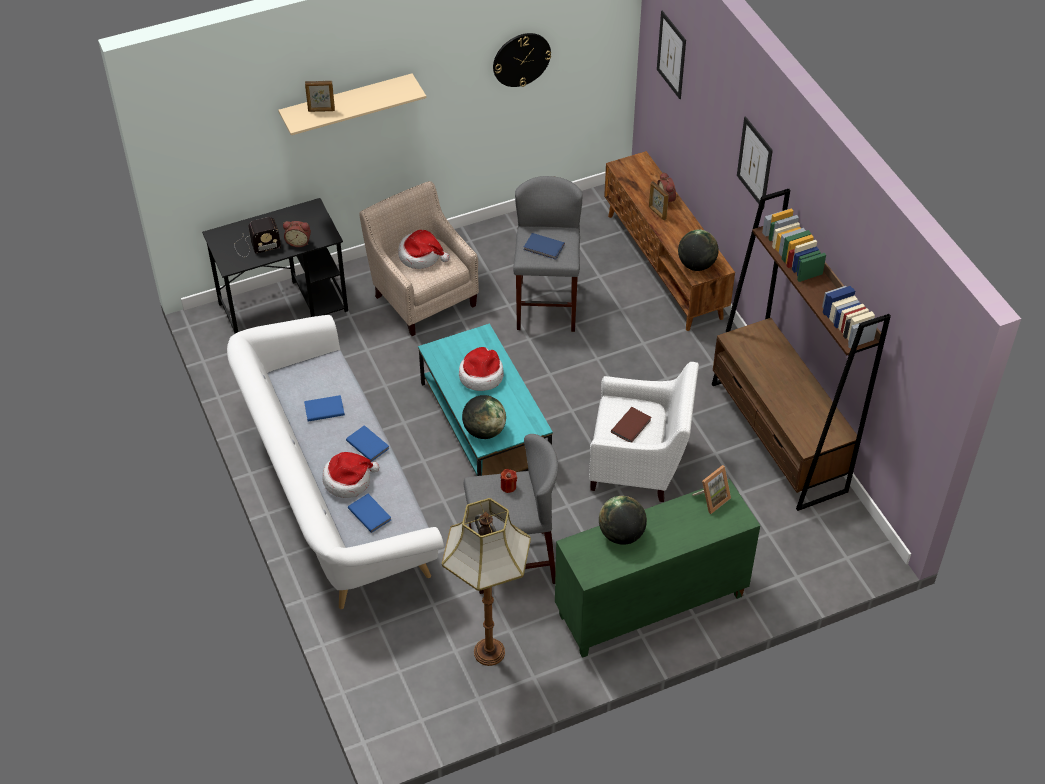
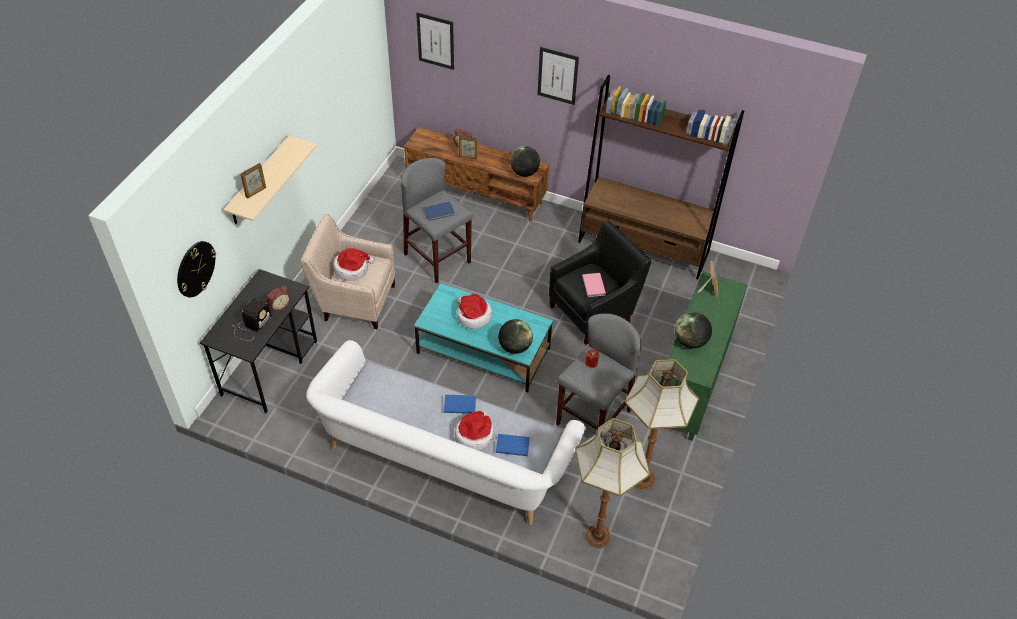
camera: 45 degrees left, 0 degrees up
(323, 409) = (405, 404): blue book -> none
(383, 667) = (597, 537): none -> floor lamp
(521, 59) = (339, 93): wall clock -> wall clock (195, 268)
(632, 426) = (594, 285): brown book -> pink book
(640, 465) = (594, 312): white armchair -> black armchair

